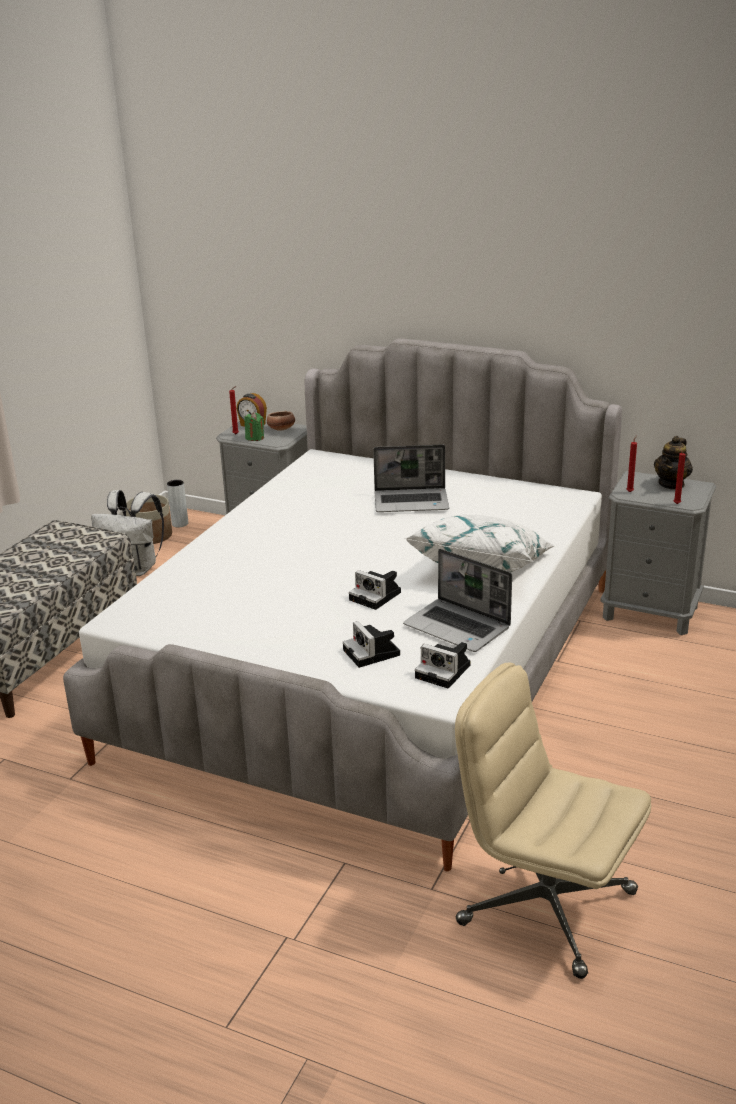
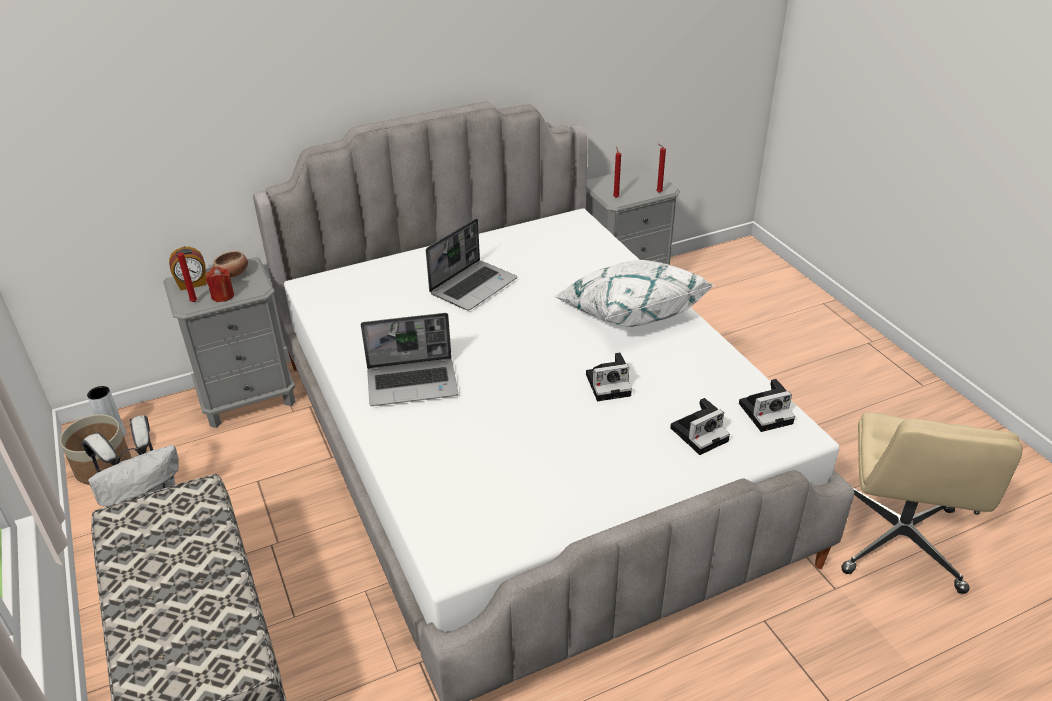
camera: 50 degrees left, 10 degrees up
(255, 438) = (222, 296): green candle -> red candle
(373, 653) = (700, 433): camera -> camera turned 45 degrees counterclockwise
(458, 627) = (707, 371): laptop -> laptop (413, 383)
(544, 907) = (899, 542): beige office chair -> beige office chair turned 60 degrees counterclockwise
(671, 484) = (628, 178): teapot -> none

